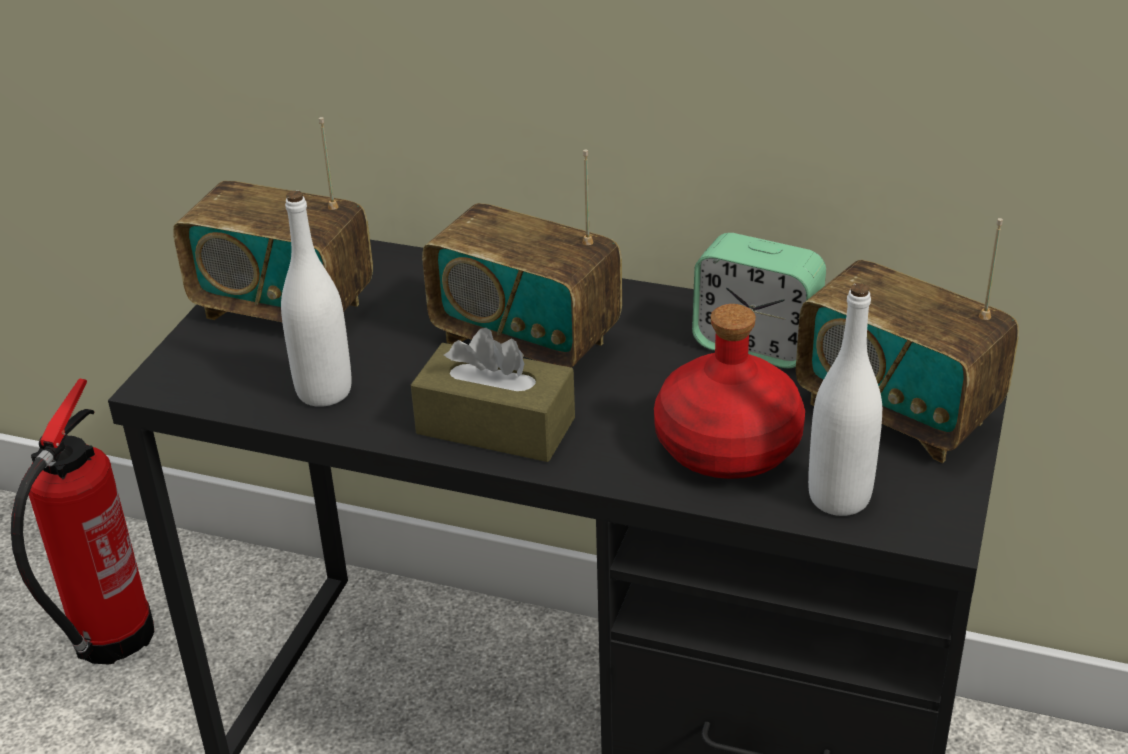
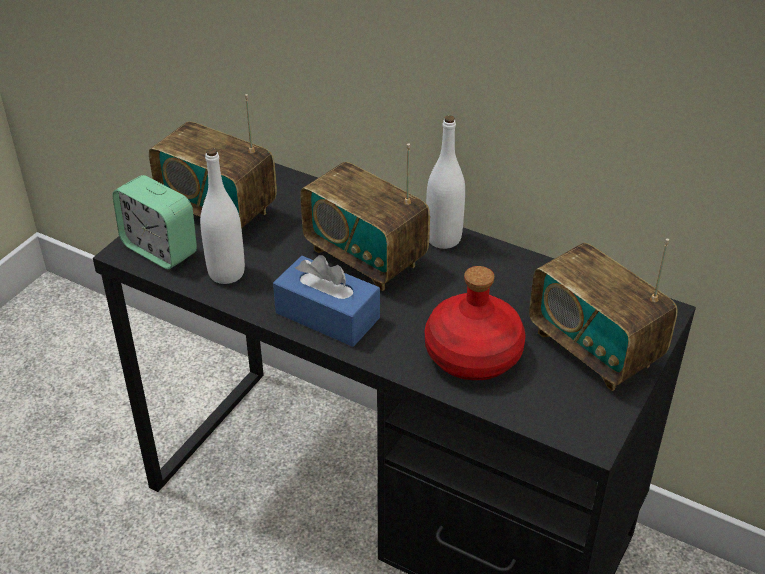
camera: 10 degrees right, 5 degrees up
(107, 641) = (105, 390): fire extinguisher -> none
(495, 426) = (327, 315): brown tissue box -> blue tissue box
(756, 345) = (515, 284): alarm clock -> alarm clock (160, 249)
(839, 497) = (534, 404): white bottle -> white bottle (443, 239)

